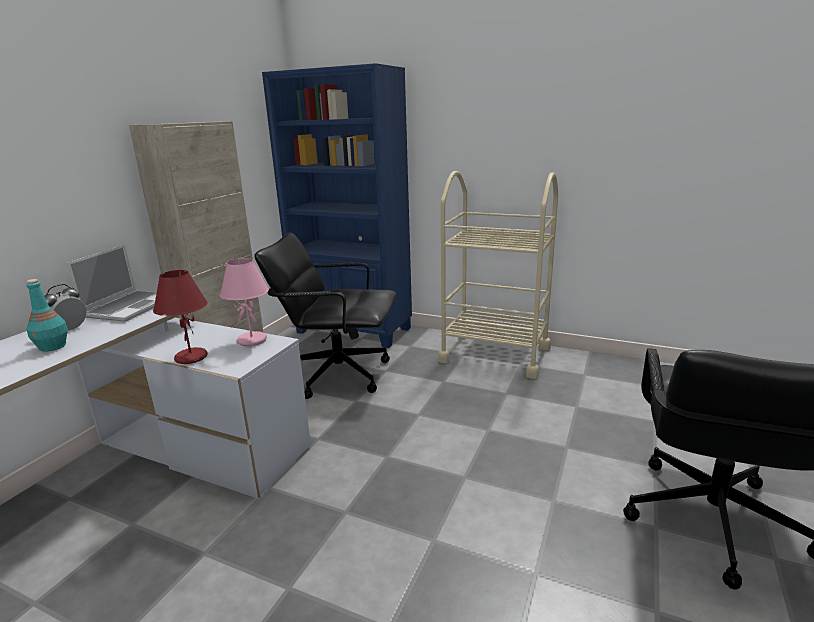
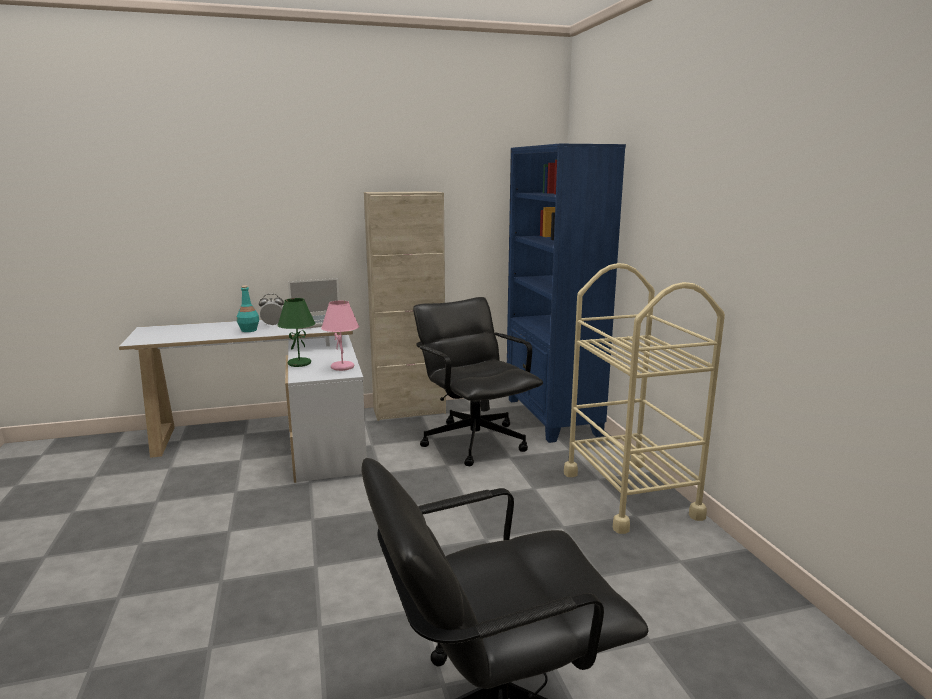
camera: 50 degrees right, 5 degrees down
(191, 357) = (299, 363): red table lamp -> green table lamp

